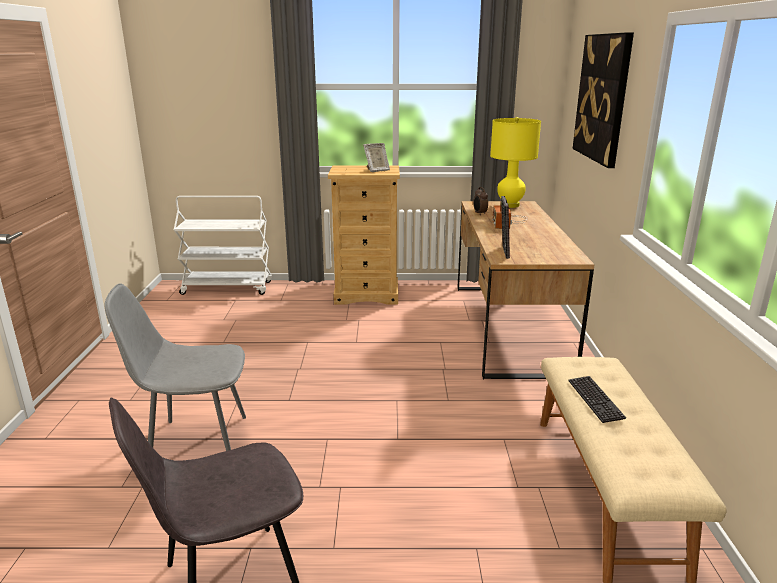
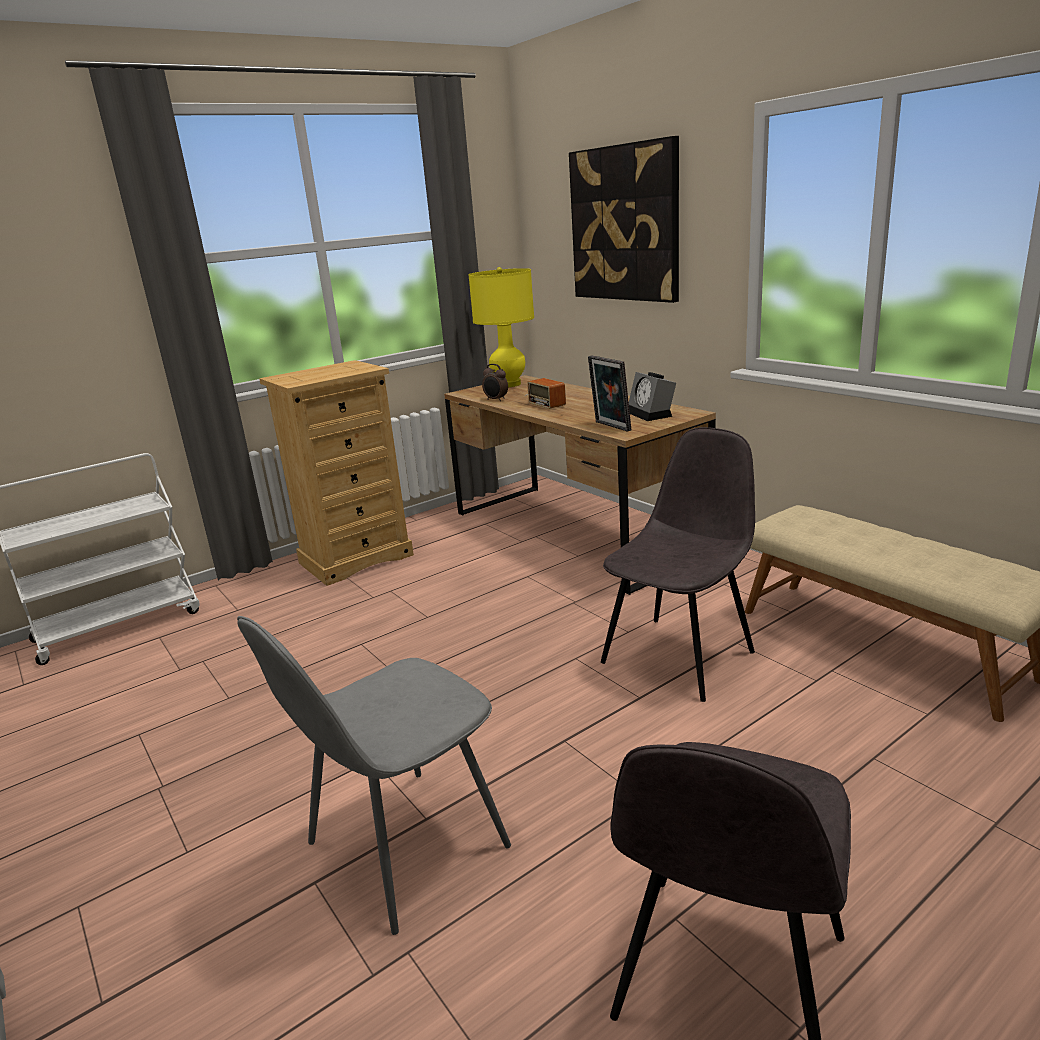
camera: 35 degrees left, 0 degrees up
(376, 170) = (343, 370): picture frame -> none
(456, 428) = (680, 655): none -> grey chair
(548, 252) = (651, 414): none -> alarm clock
(595, 400) = (859, 544): keyboard -> none

